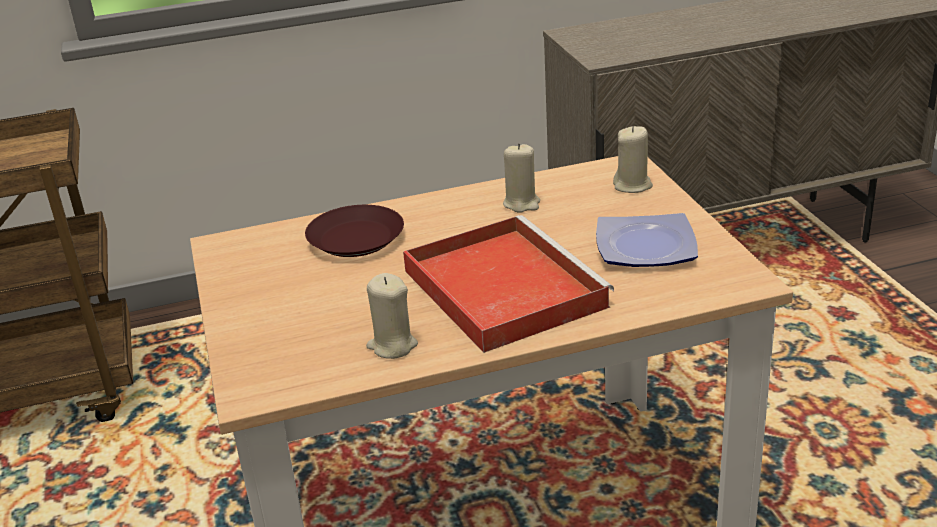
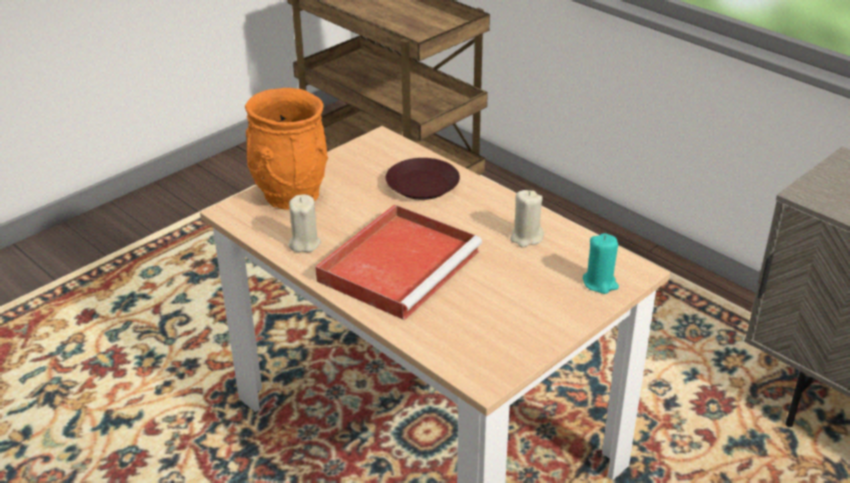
camera: 60 degrees right, 5 degrees up
(270, 336) = (290, 196): none -> orange vase
(632, 185) = (600, 283): beige candle -> turquoise candle
(644, 248) = (500, 314): plate -> none

